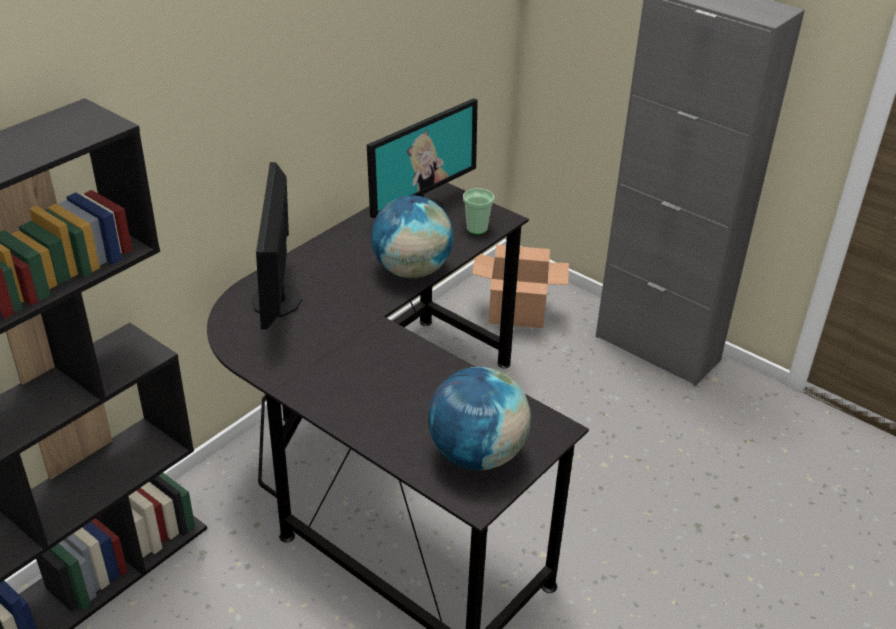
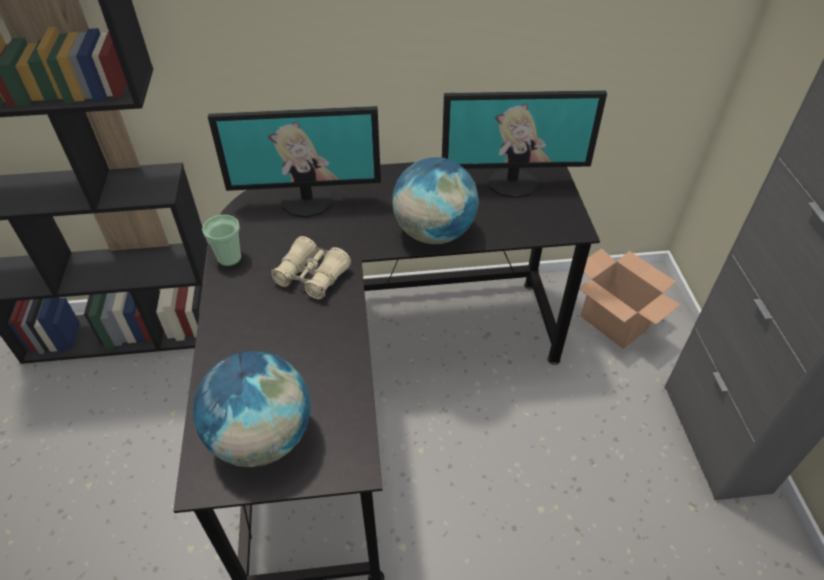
camera: 45 degrees right, 10 degrees up
(278, 300) = (307, 201): monitor -> monitor turned 135 degrees counterclockwise
(362, 346) = (312, 276): none -> beige binoculars
(476, 229) = (538, 225): cup -> cup (229, 258)

